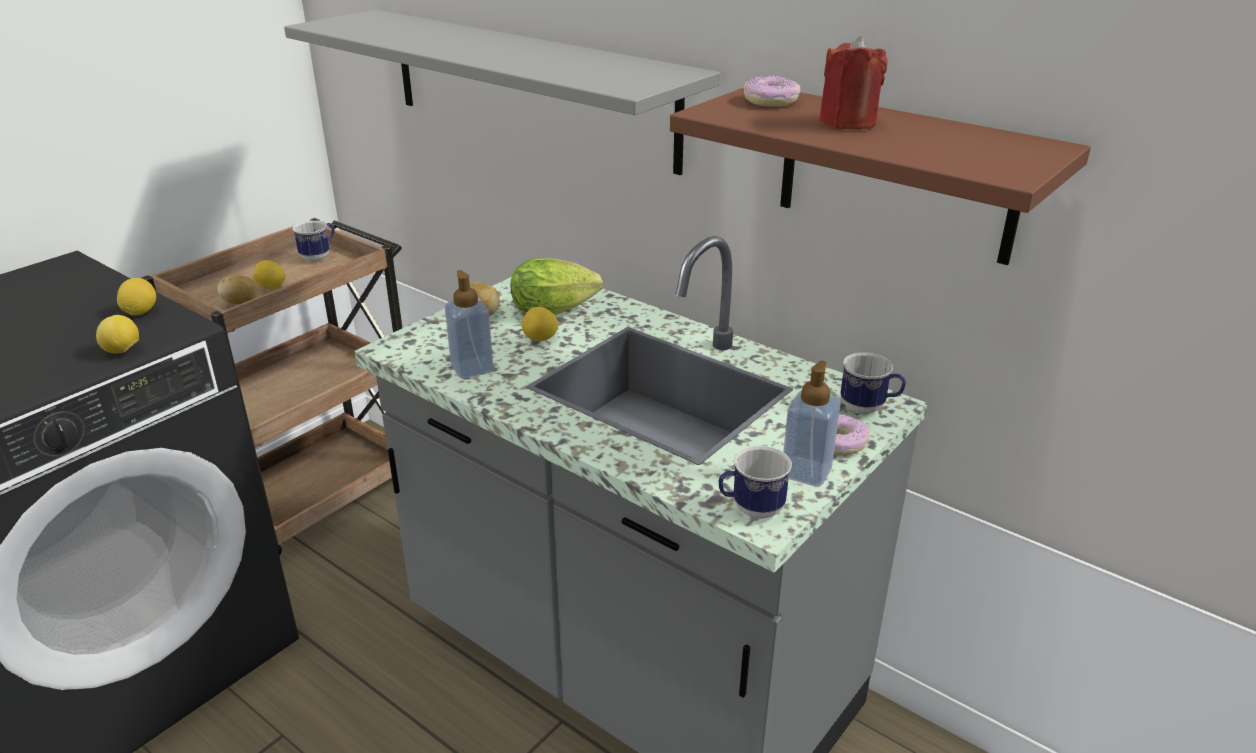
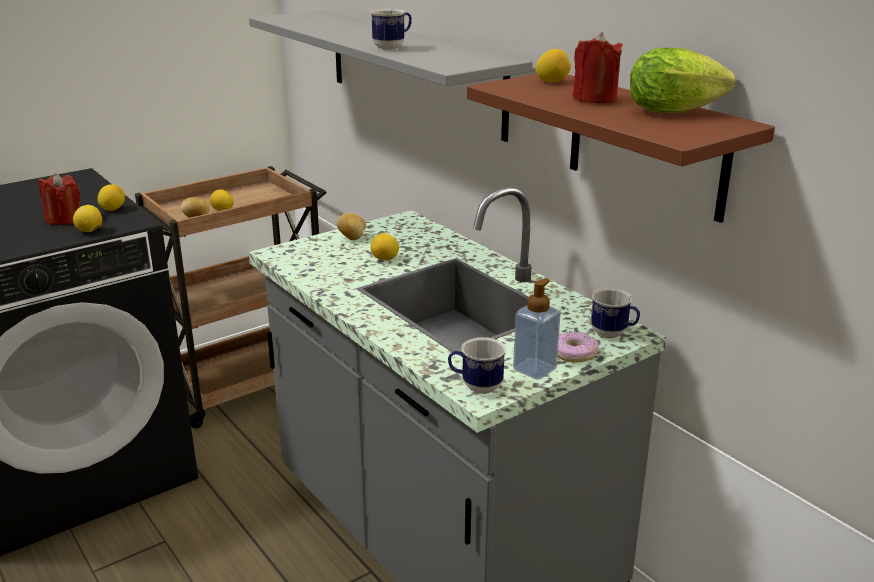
camera: 15 degrees right, 5 degrees down
(73, 336) = (64, 219): none -> red candle
(319, 256) = (266, 193): mug -> mug (393, 47)
(472, 368) = (324, 272): soap dispenser -> none
(558, 310) = (409, 242): lettuce -> lettuce (679, 112)
(770, 101) = (552, 82): donut -> lemon

